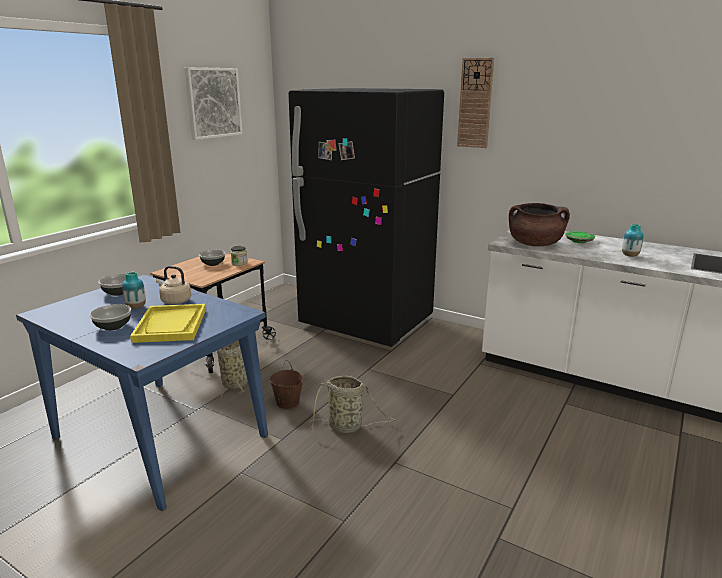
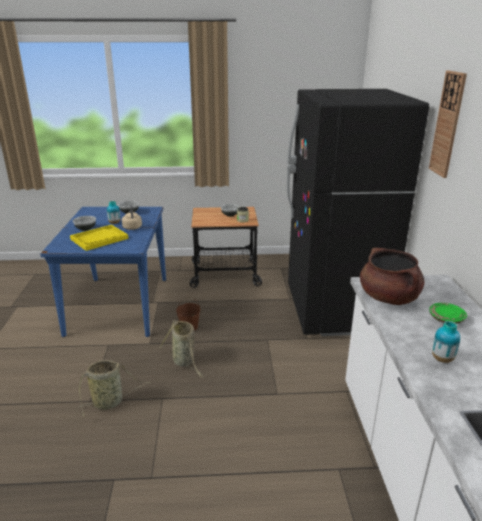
camera: 55 degrees right, 5 degrees up
(213, 103) = (287, 91): picture -> none
(236, 383) = (192, 300): basket -> basket (110, 402)

